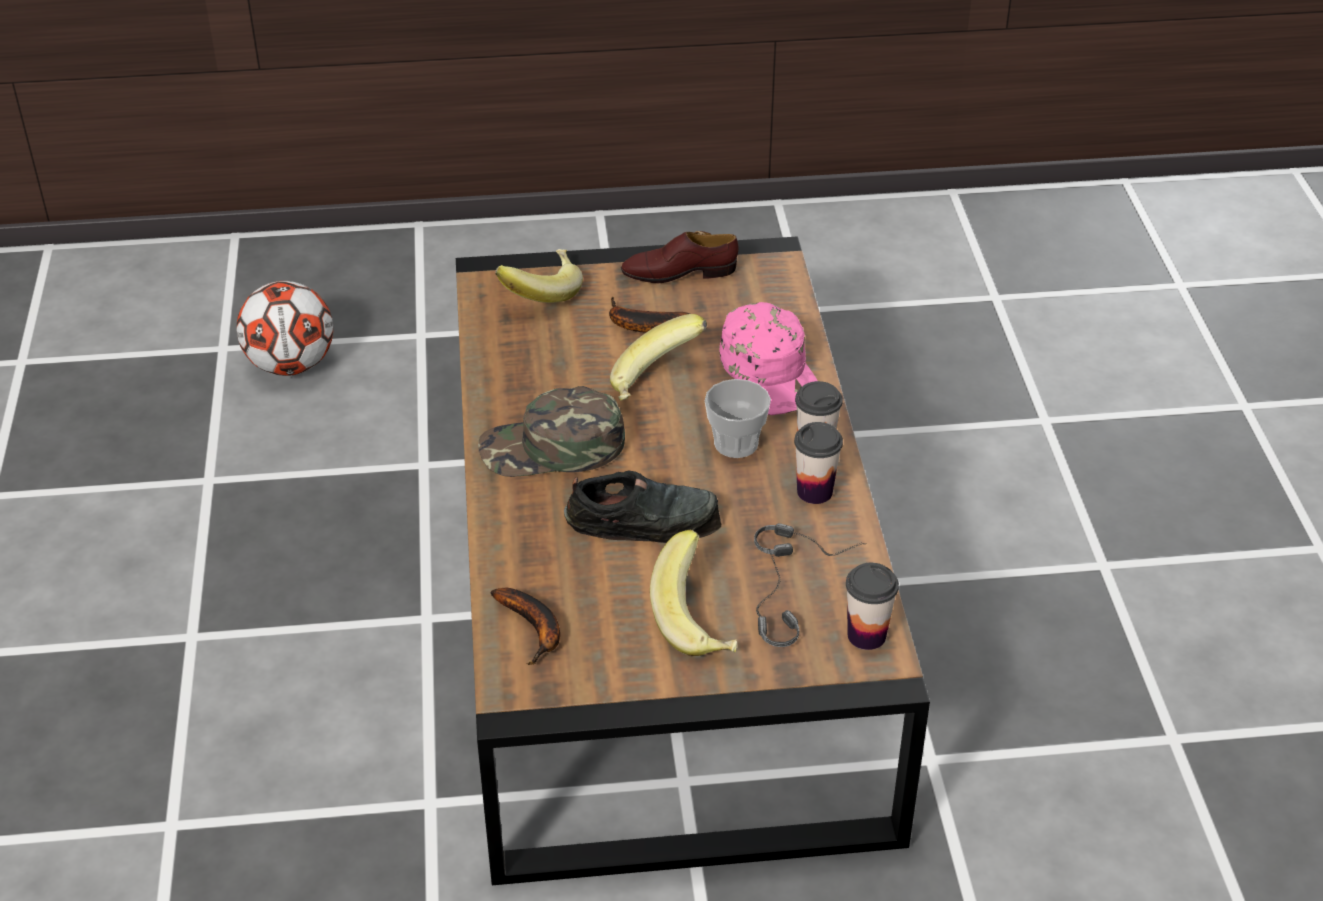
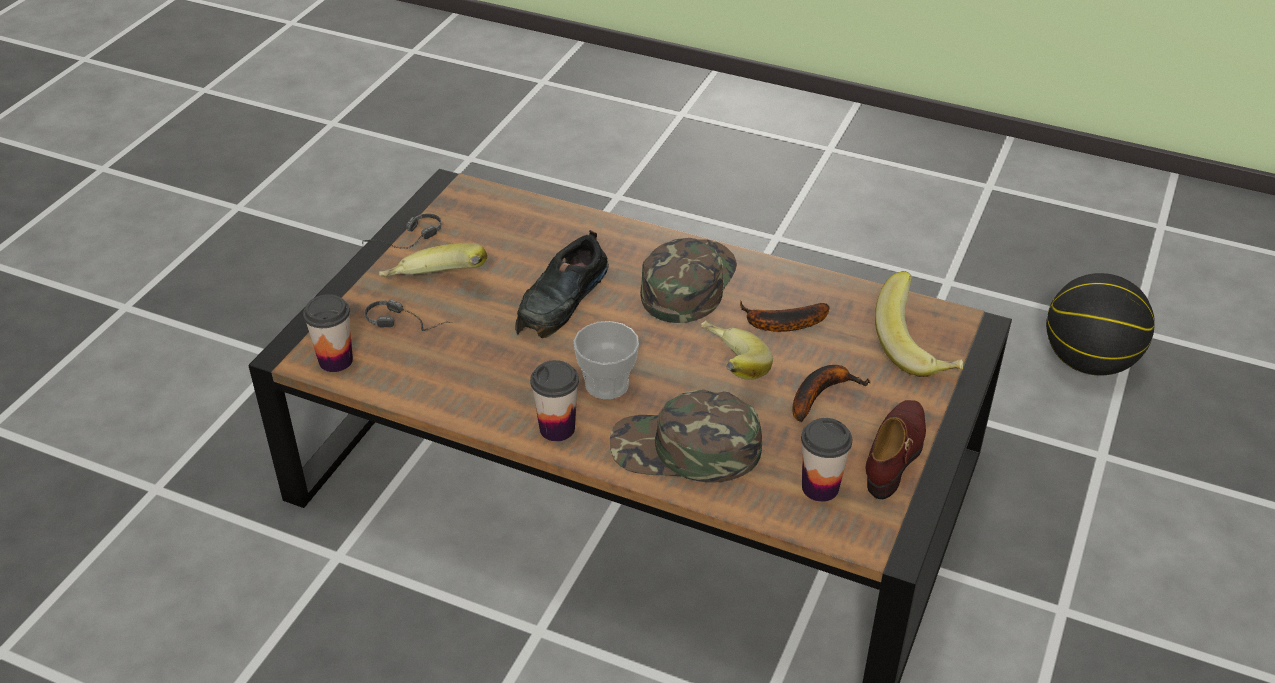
camera: 120 degrees right, 0 degrees up
(291, 365) = (1088, 361): football -> basketball
(534, 629) = (505, 214): banana -> banana (780, 324)
(772, 373) = (685, 449): pink cap -> green cap
(809, 548) = (449, 372): headphones -> headphones (406, 243)
(814, 491) = (507, 404): cup -> cup (820, 487)

